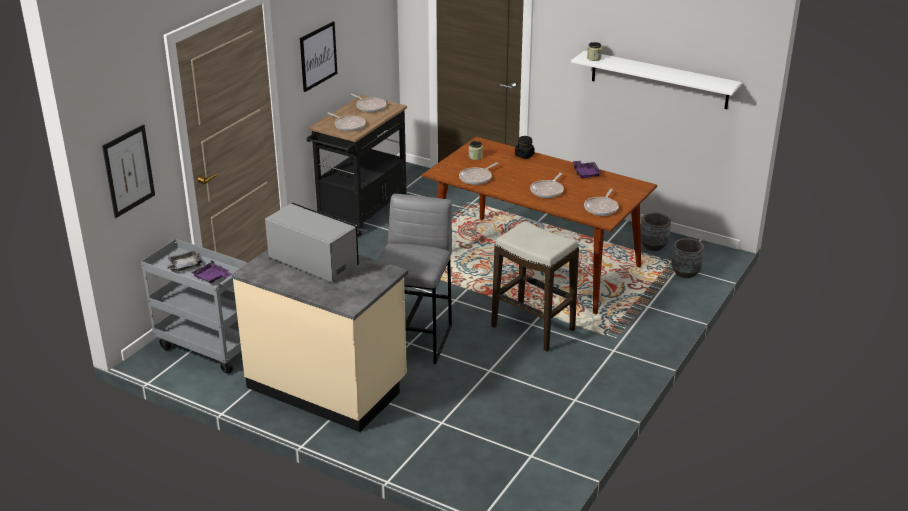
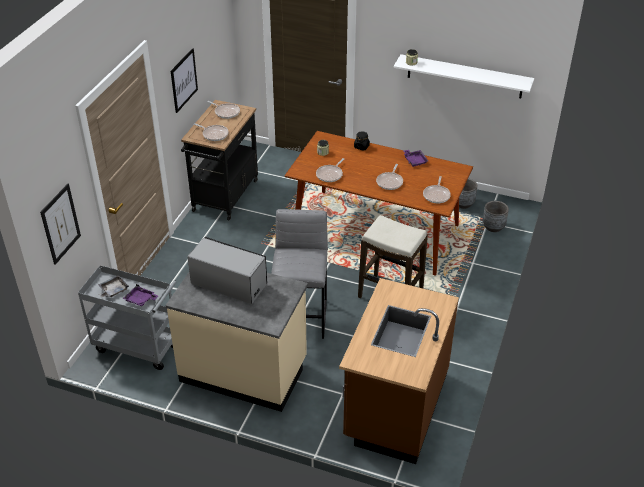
camera: 10 degrees left, 10 degrees up
(503, 443) = (395, 406): none -> brown counter

